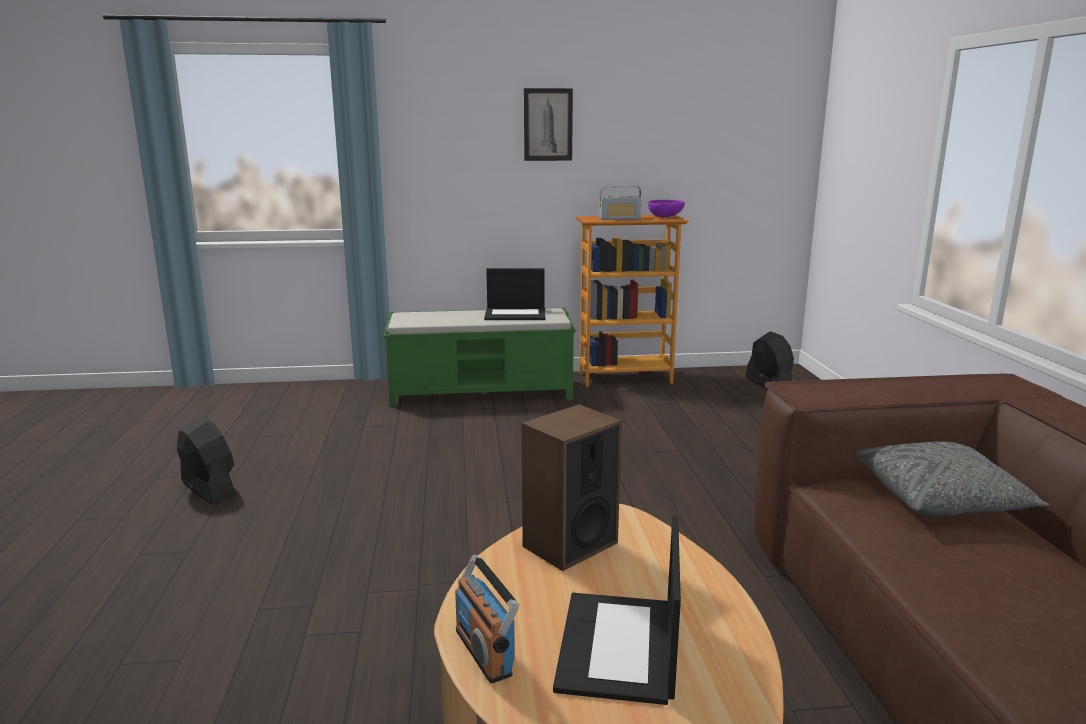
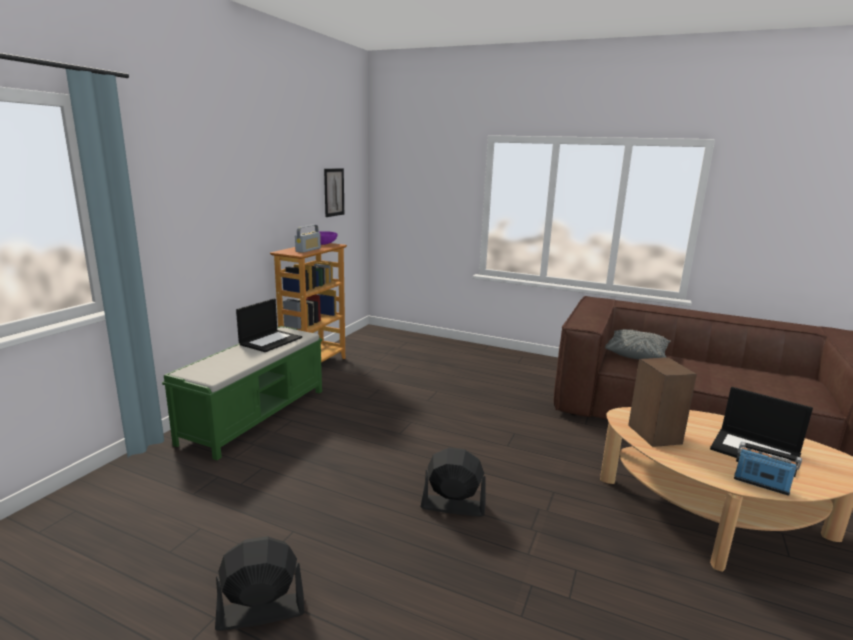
camera: 60 degrees left, 0 degrees up
(484, 652) = (761, 485): radio -> radio turned 150 degrees counterclockwise
(548, 124) = (245, 180): picture -> picture (334, 192)
(768, 384) = (384, 340): black fan -> black fan (452, 506)

